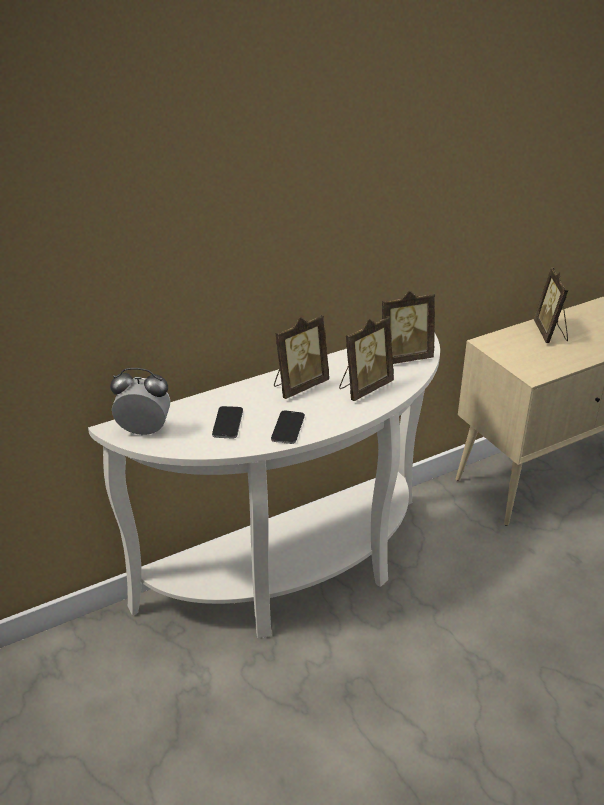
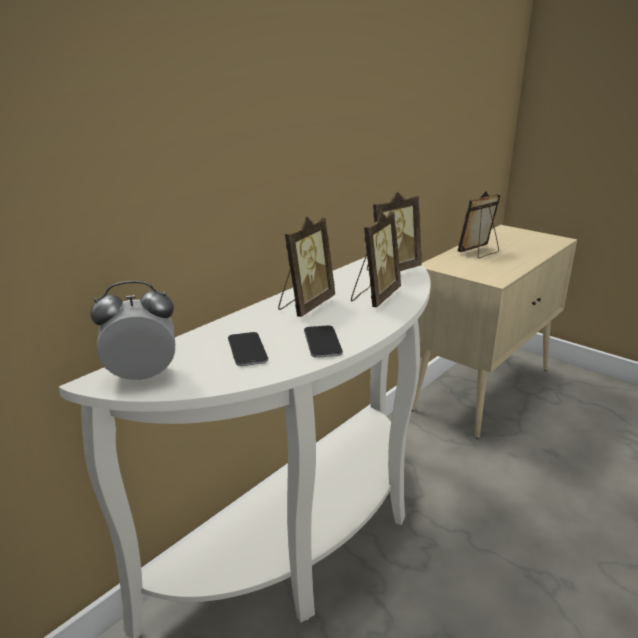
camera: 20 degrees left, 10 degrees down
(550, 333) = (479, 252): picture frame -> picture frame turned 75 degrees clockwise

